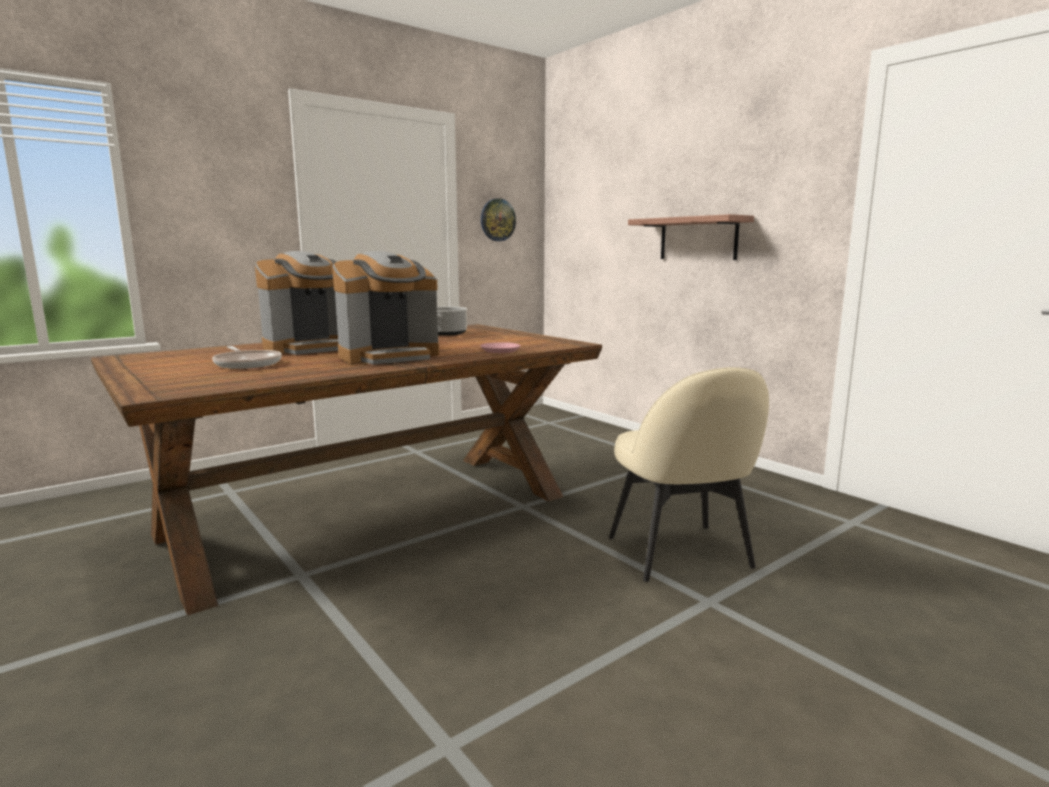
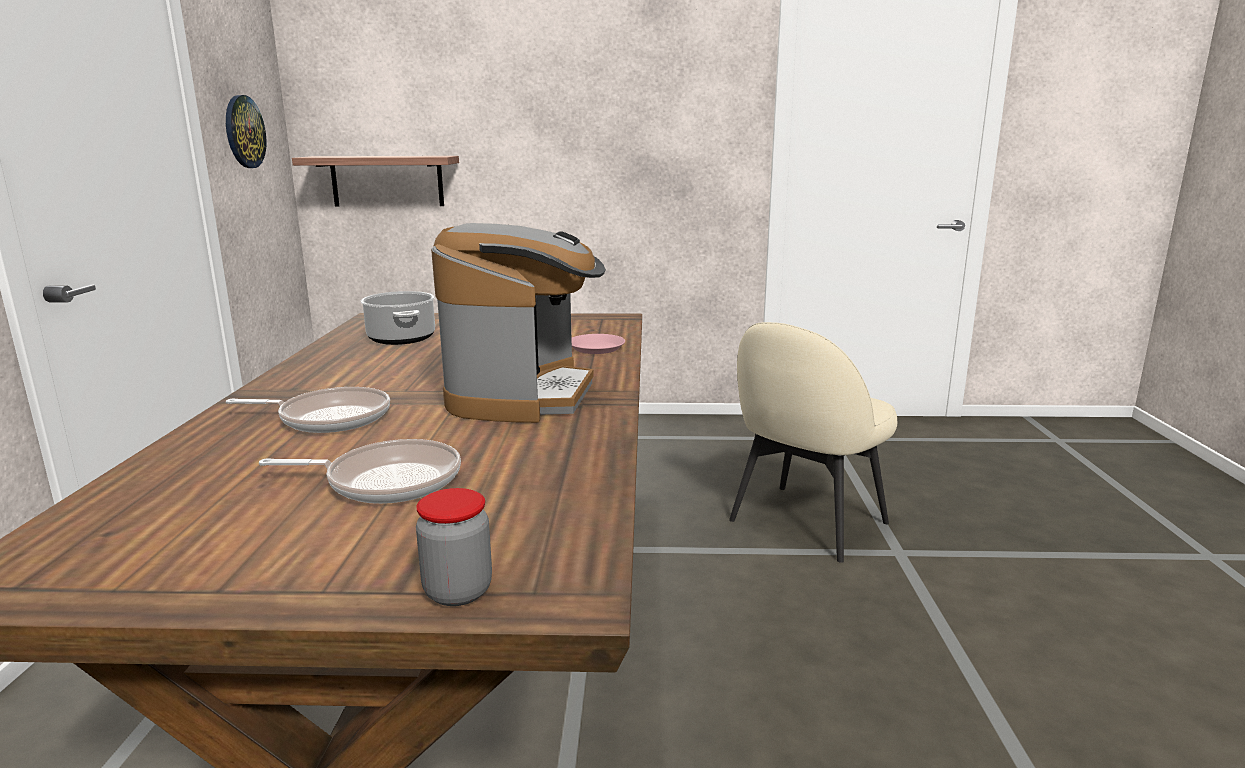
camera: 50 degrees left, 5 degrees up
(145, 386) = (458, 591): none -> jar
(311, 348) = (329, 418): coffee machine -> frying pan
(680, 554) = (805, 523): beige chair -> beige chair turned 105 degrees clockwise
(698, 239) = (586, 162): shelf -> shelf (387, 181)

